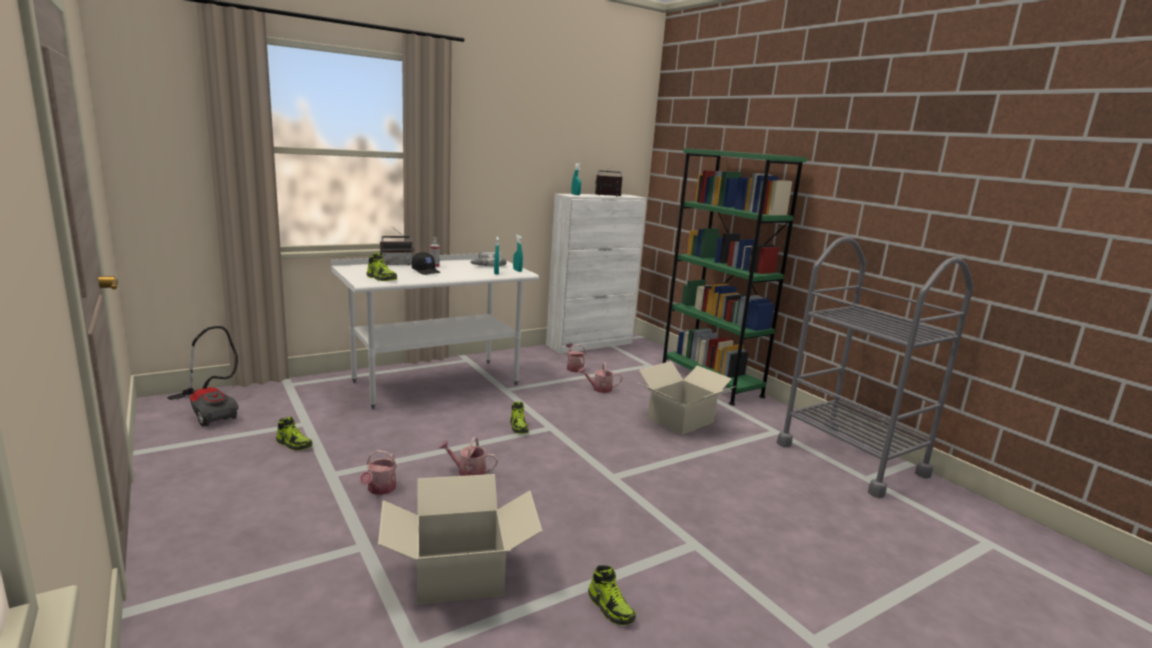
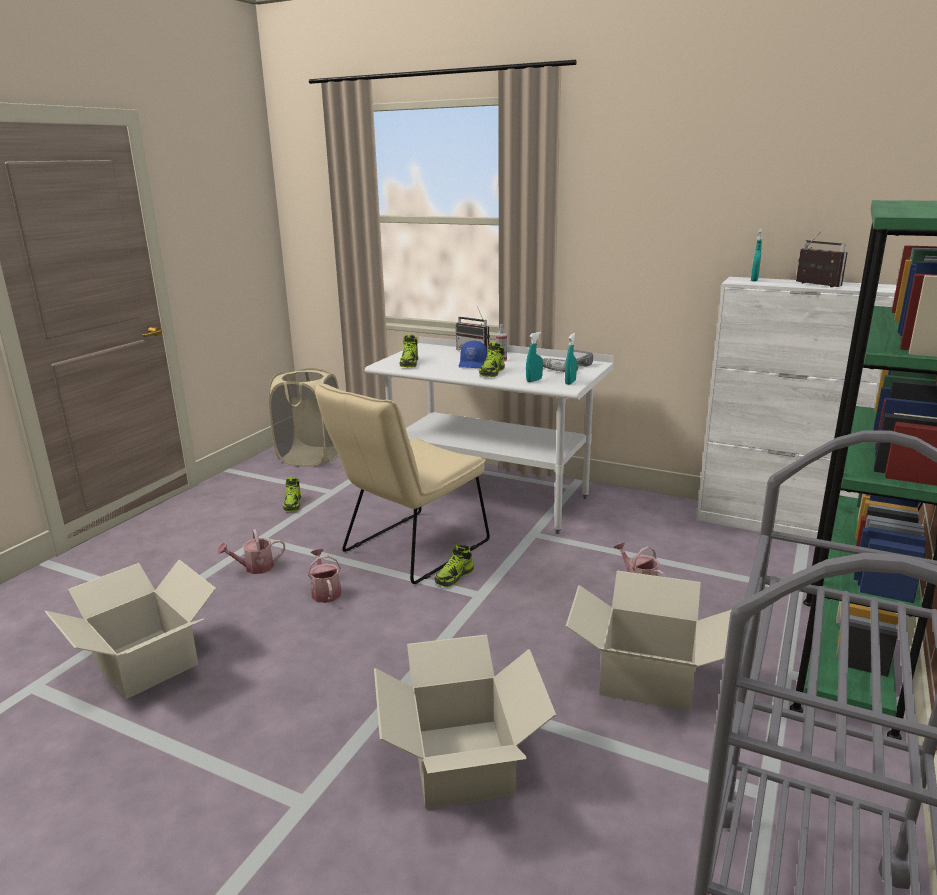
camera: 60 degrees right, 5 degrees up
(211, 411) = (310, 457): vacuum cleaner -> beige laundry basket
(426, 271) = (473, 364): black cap -> blue cap
(459, 428) = (409, 550): none -> beige chair
(574, 368) = (671, 544): watering can -> none
(611, 608) = (134, 775): shoe -> shoe (492, 372)
(701, 486) = (463, 762): none -> cardboard box

